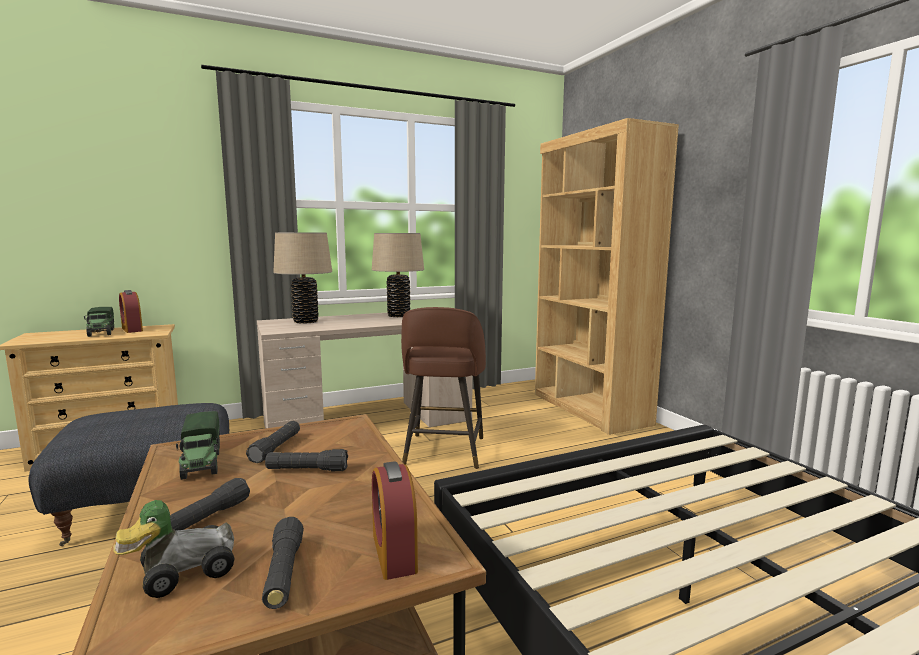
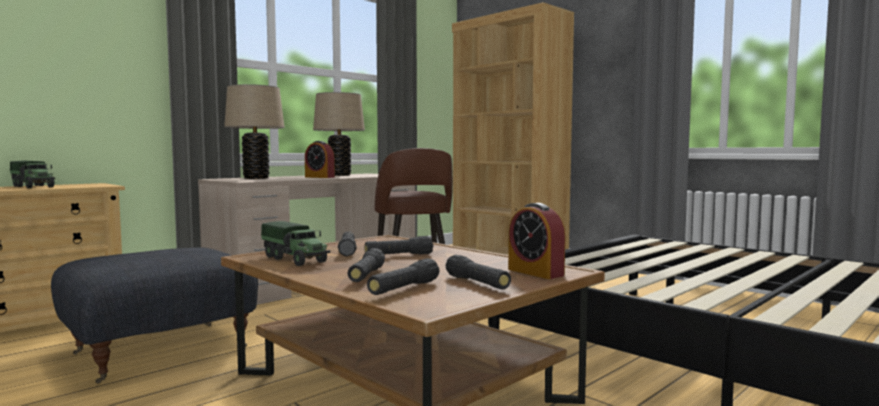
camera: 20 degrees left, 5 degrees down
(132, 329) = (66, 185): alarm clock -> alarm clock (319, 177)
(182, 572) = (404, 289): toy car -> black flashlight

